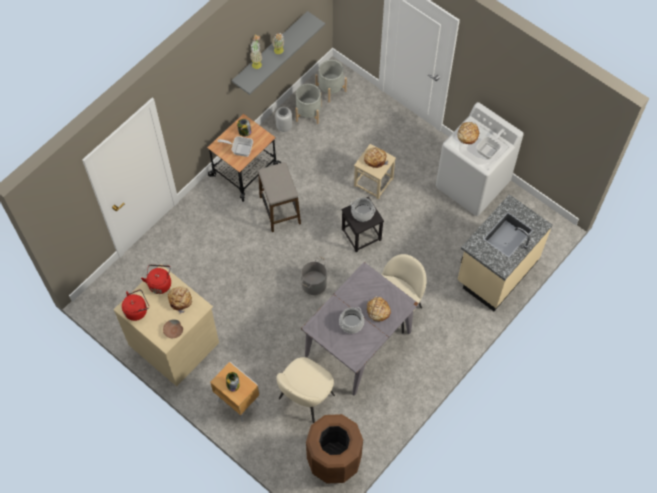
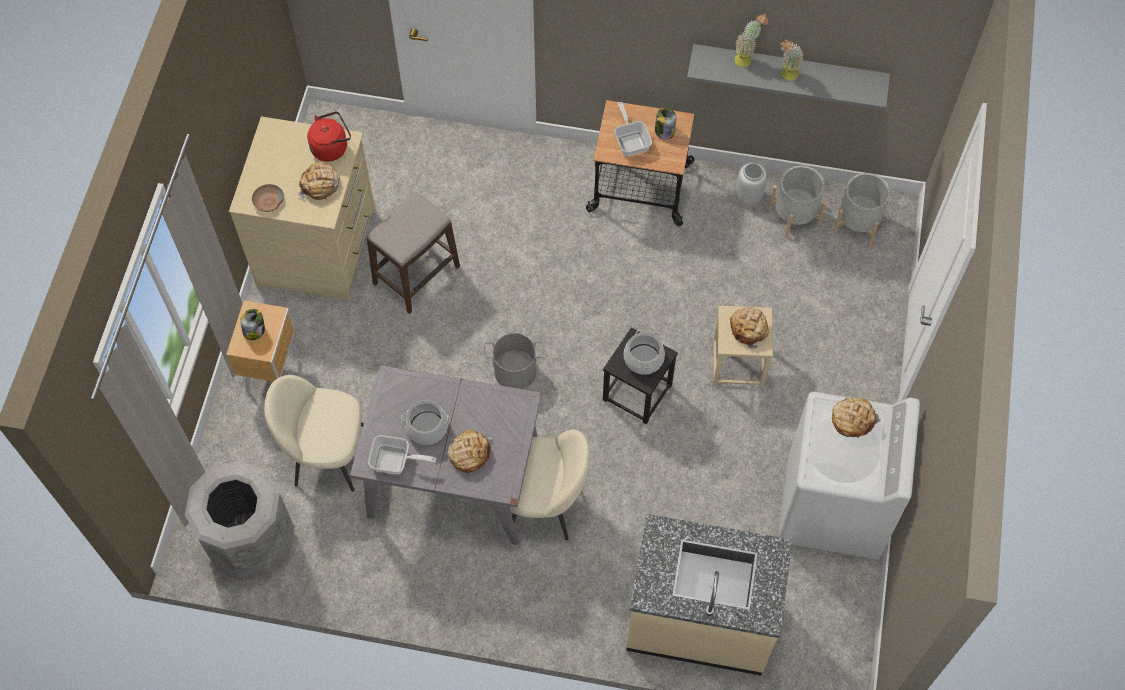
camera: 60 degrees right, 0 degrees up
(137, 310) = (275, 143): red kettle -> none
(280, 210) = (605, 264): stool -> stool (416, 275)
(333, 460) = (251, 542): brown trash can -> grey trash can
(489, 149) = (848, 465): frying pan -> frying pan (396, 461)

